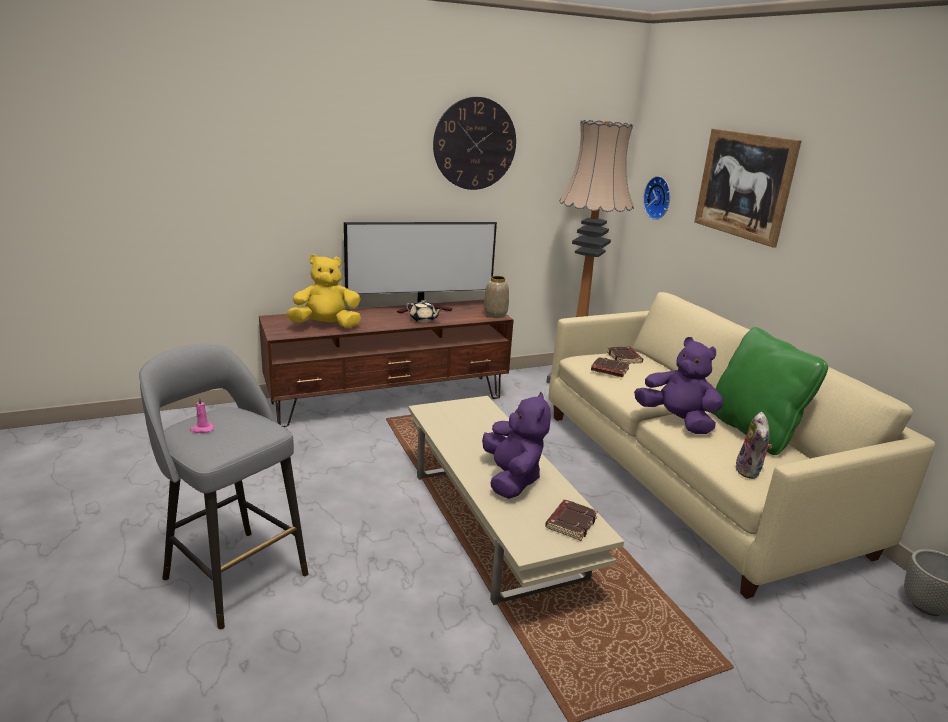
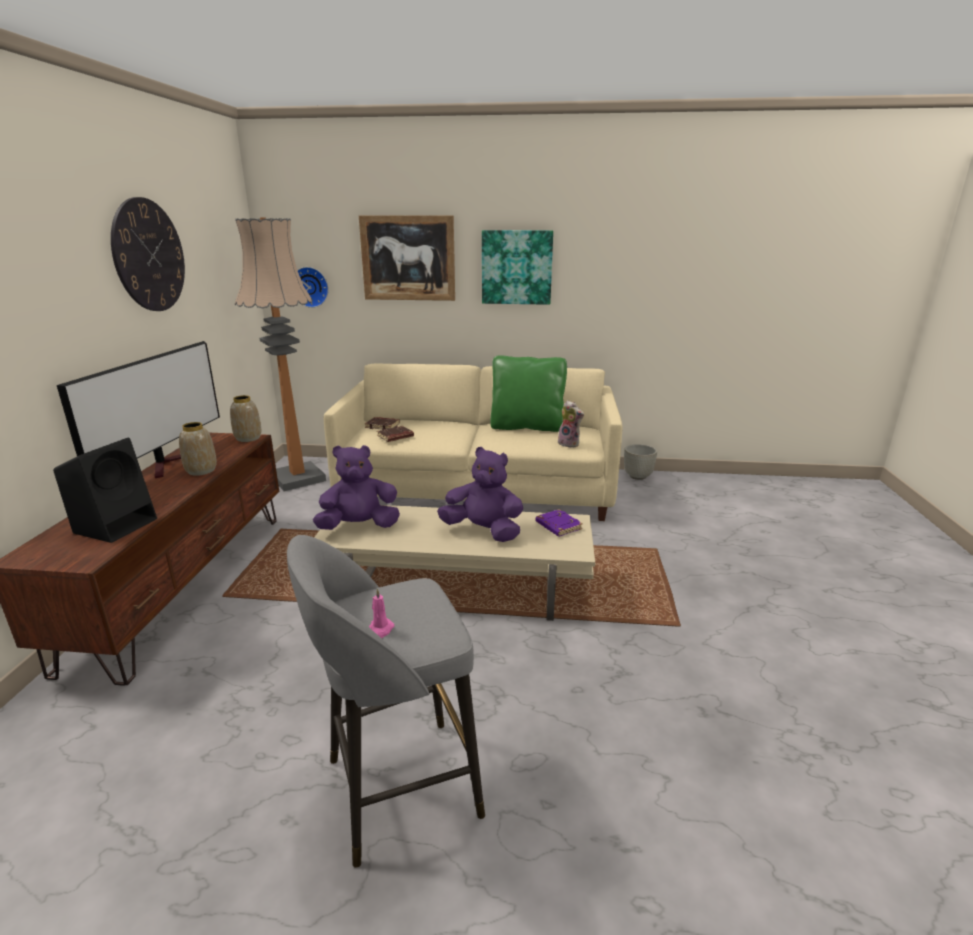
camera: 60 degrees left, 0 degrees up
(326, 325) = (117, 525): yellow plush toy -> black speaker
(423, 320) = (201, 470): beige teapot -> vase
(570, 522) = (557, 526): brown book -> purple book
(677, 421) = (492, 441): purple plush toy -> purple plush toy (359, 526)
(856, 223) = (516, 267): none -> picture

